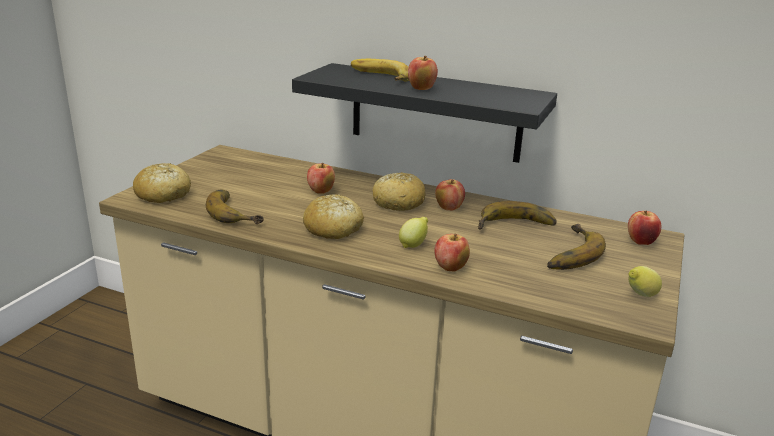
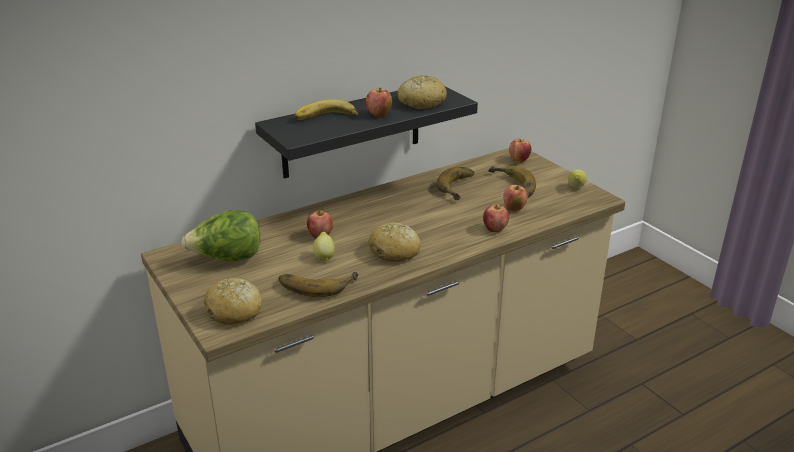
camera: 55 degrees left, 5 degrees up
(240, 170) = (227, 259): none -> lettuce
(398, 202) = (378, 212): bread -> bread (421, 102)
(413, 245) = (451, 230): lemon -> lemon (324, 256)
(449, 208) = (409, 198): apple -> apple (514, 208)

